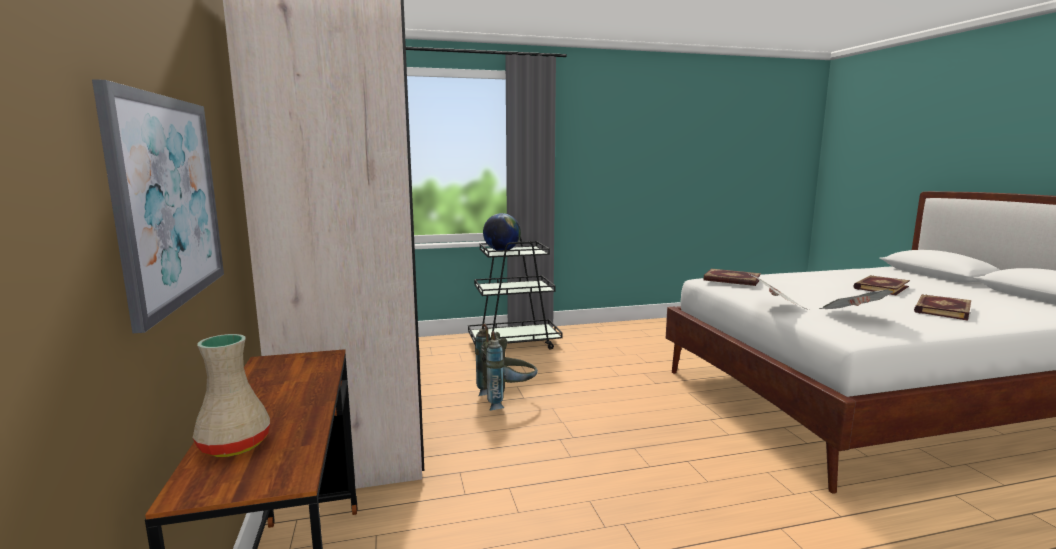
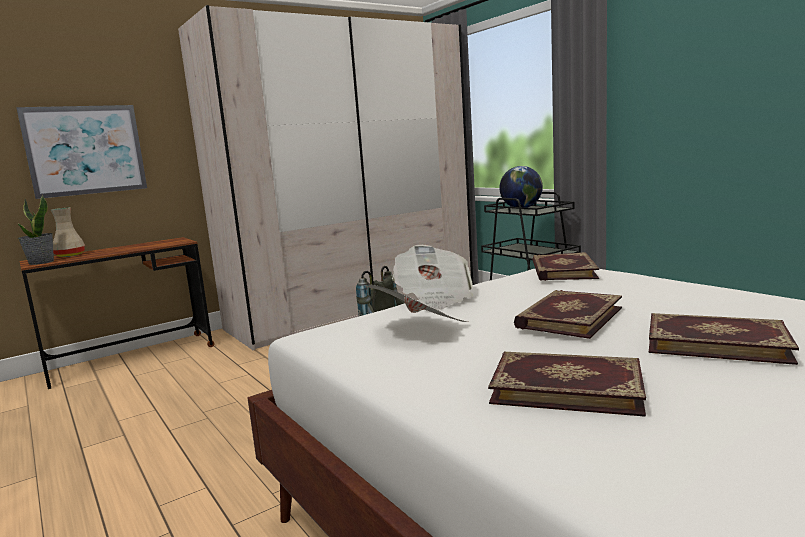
camera: 70 degrees right, 0 degrees up
(274, 472) = (41, 262): none -> potted plant
(838, 294) = (568, 317): none -> book

